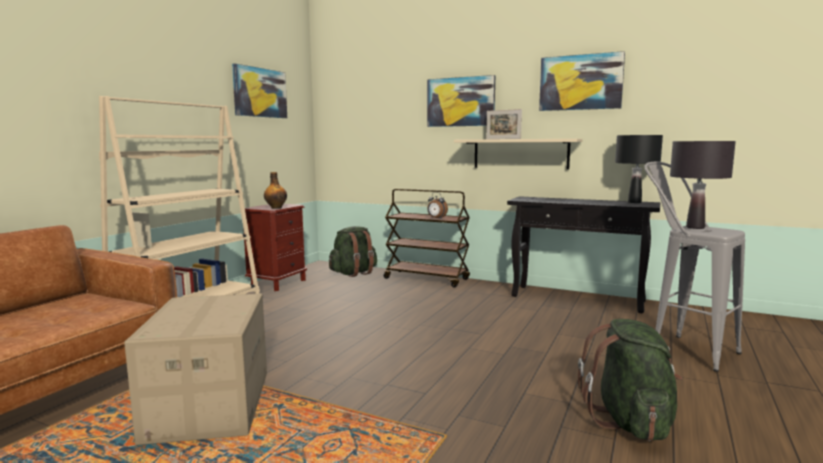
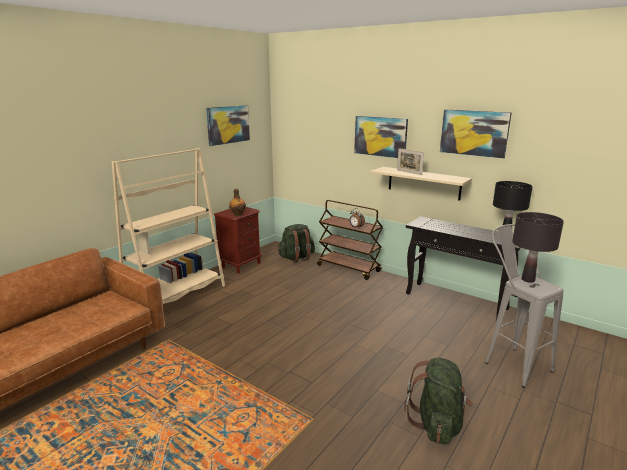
camera: 10 degrees right, 10 degrees up
(208, 405) = (178, 376): cardboard box -> none

